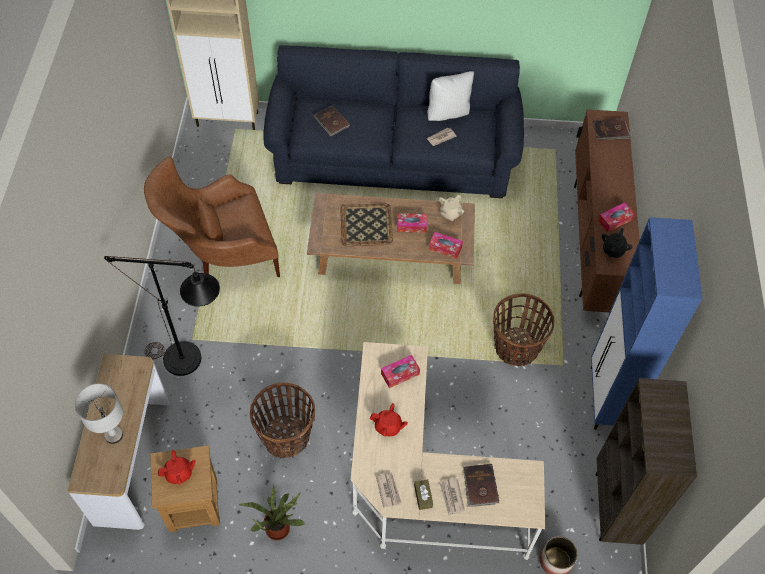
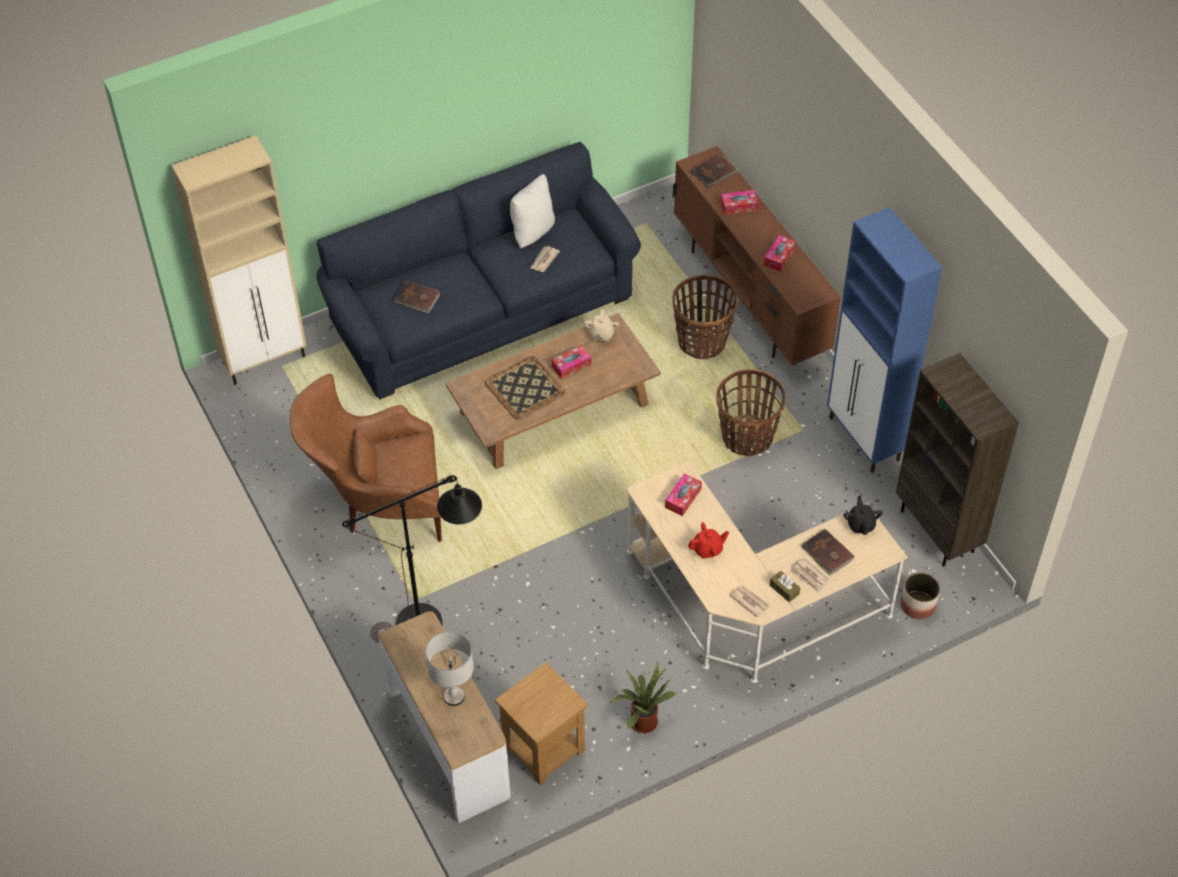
camera: 30 degrees left, 5 degrees down
(179, 473) = (538, 700): red teapot -> none
(222, 256) = (378, 504): brown armchair -> brown armchair turned 45 degrees clockwise
(286, 437) = (586, 637): basket -> basket (702, 341)
(445, 248) = (621, 370): tissue box -> tissue box (739, 206)
(613, 250) = (797, 285): black teapot -> black teapot (861, 524)

